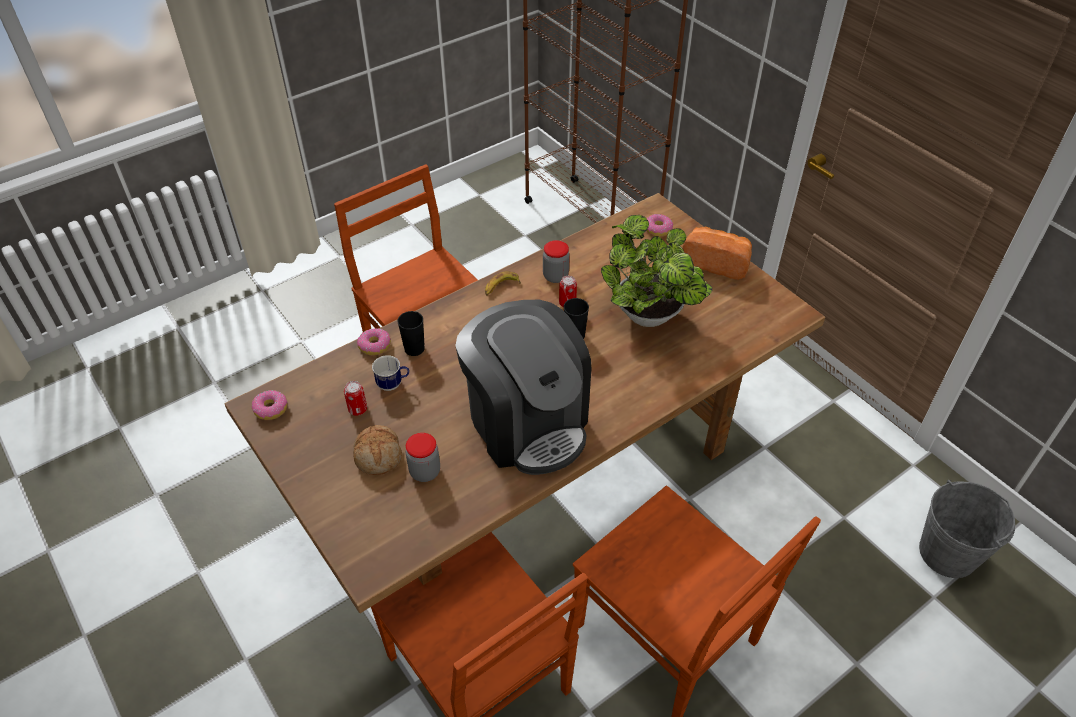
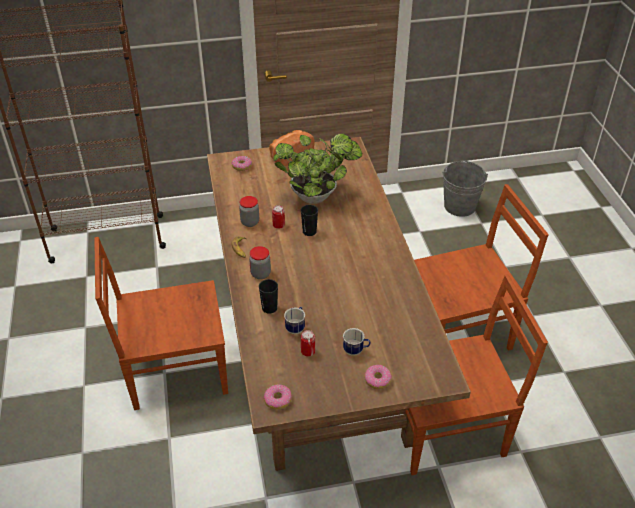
camera: 65 degrees left, 5 degrees down
(375, 346) = (252, 327): donut -> donut (377, 380)
(379, 455) = (356, 351): bread -> mug
(425, 471) = (382, 332): jar -> jar (260, 274)
(527, 422) = (368, 274): coffee machine -> none

